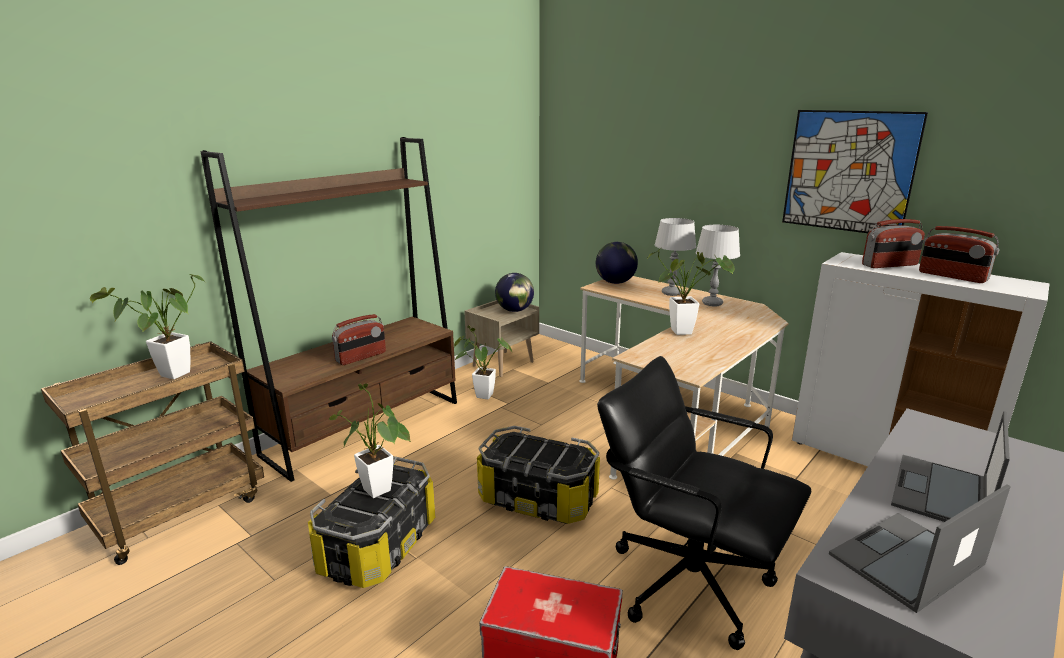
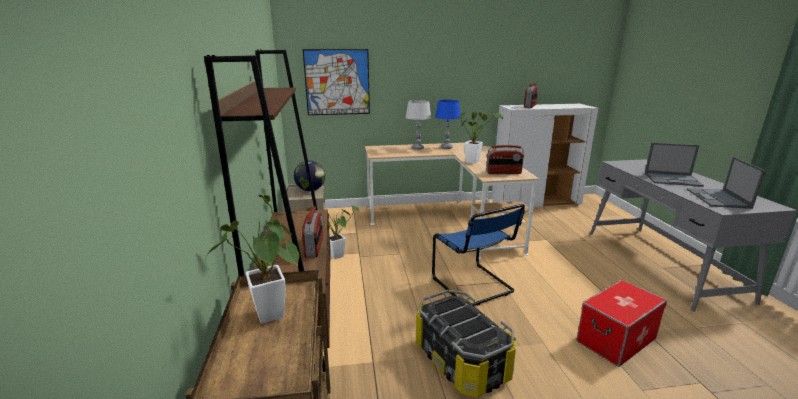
camera: 50 degrees left, 0 degrees up
(380, 493) = (466, 317): potted plant -> none
(538, 499) = (474, 286): storage box -> blue chair
(615, 282) = (378, 150): globe -> none
(689, 581) = (579, 277): black office chair -> none
(712, 303) = (446, 147): grey table lamp -> blue table lamp
(848, 172) = (498, 62): picture -> picture (337, 82)
(940, 493) = (673, 179): laptop -> laptop turned 60 degrees counterclockwise
(952, 276) = (557, 106): radio -> radio (503, 173)

